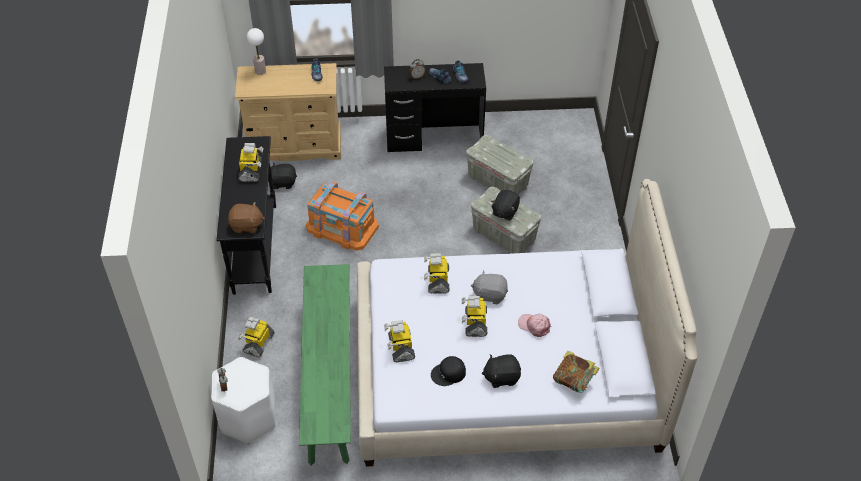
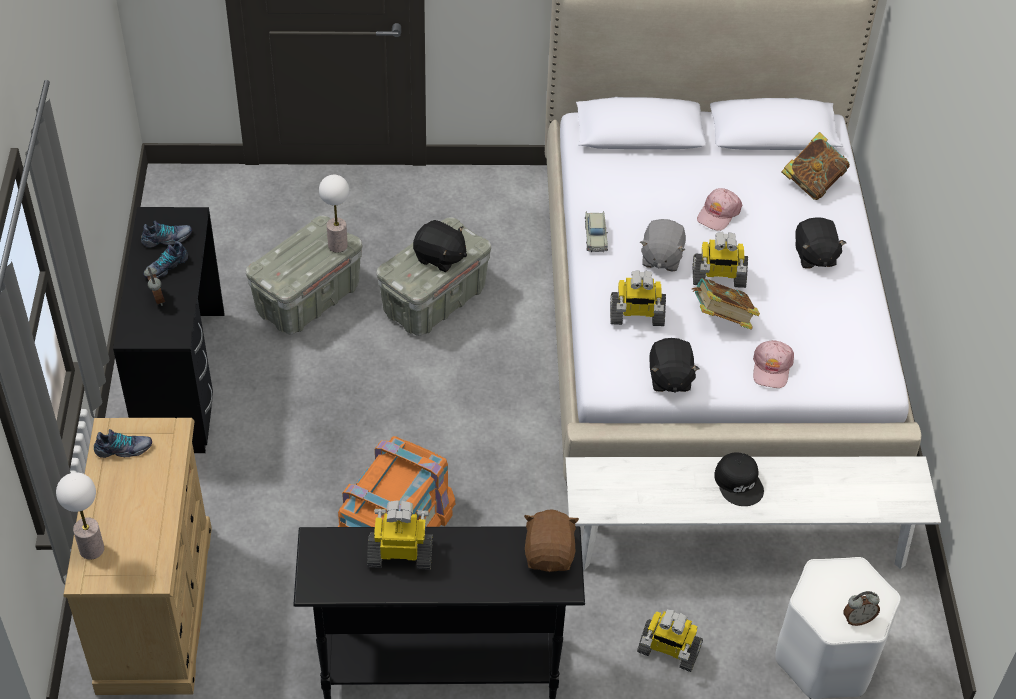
camera: 90 degrees left, 0 degrees up
(282, 182) = (262, 626): black plush toy -> black plush toy (669, 378)
(329, 379) = (739, 542): green bench -> white bench
(400, 347) = (771, 368): toy robot -> pink cap
(440, 324) = (721, 319): none -> book
(448, 374) = (815, 313): black cap -> black cap (739, 482)
(505, 263) = (595, 236): none -> beige toy car
(508, 168) = (338, 245): none -> table lamp

